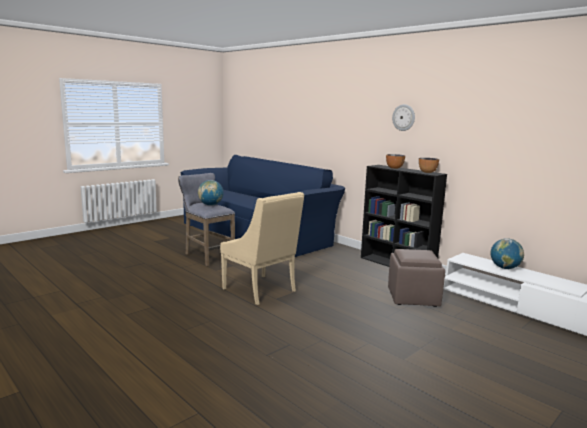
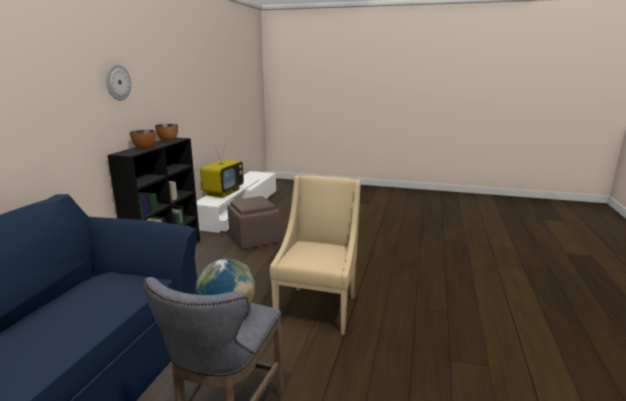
camera: 120 degrees left, 5 degrees up
(504, 268) = (223, 192): globe -> television

